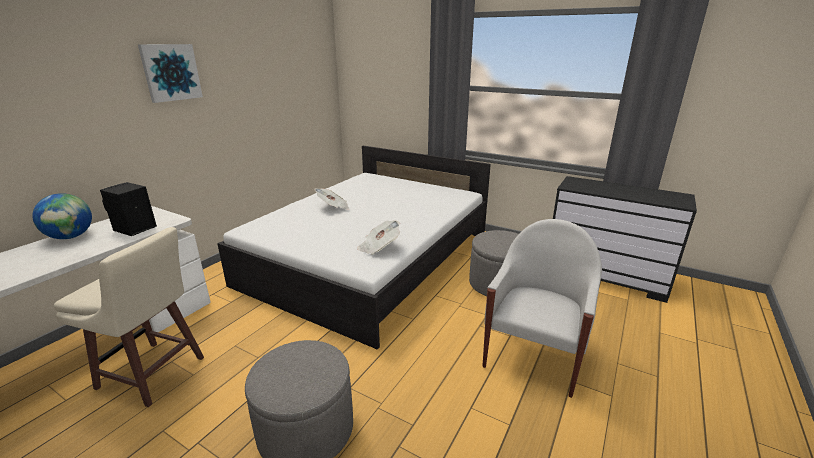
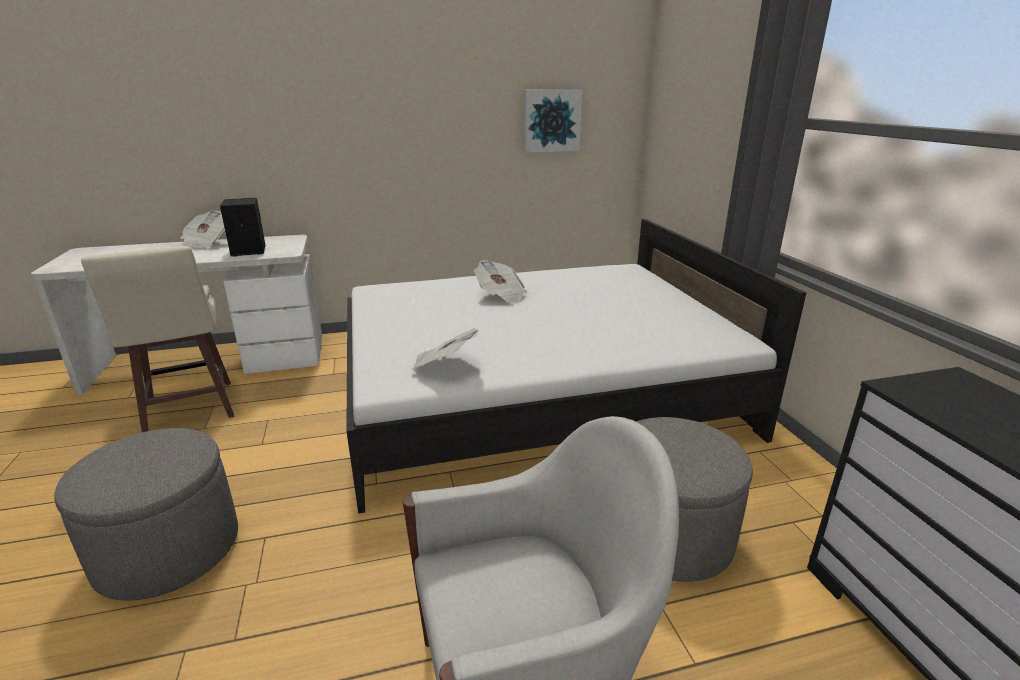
camera: 45 degrees right, 0 degrees up
(71, 237) = (205, 244): globe -> newspaper
(171, 72) = (355, 77): picture -> picture (551, 120)

